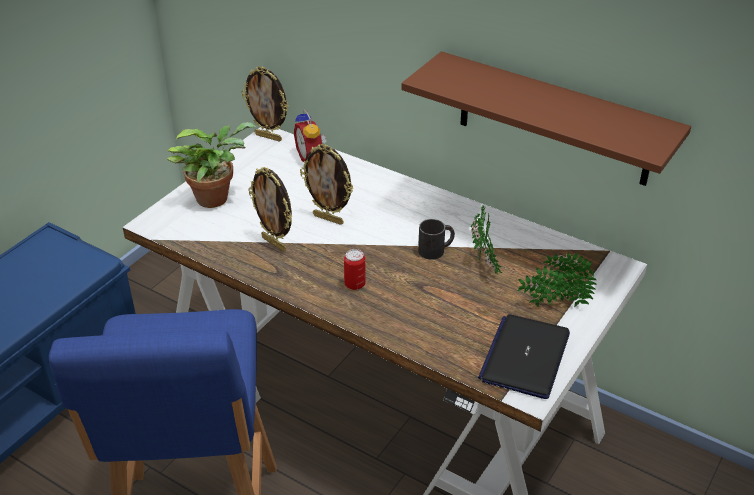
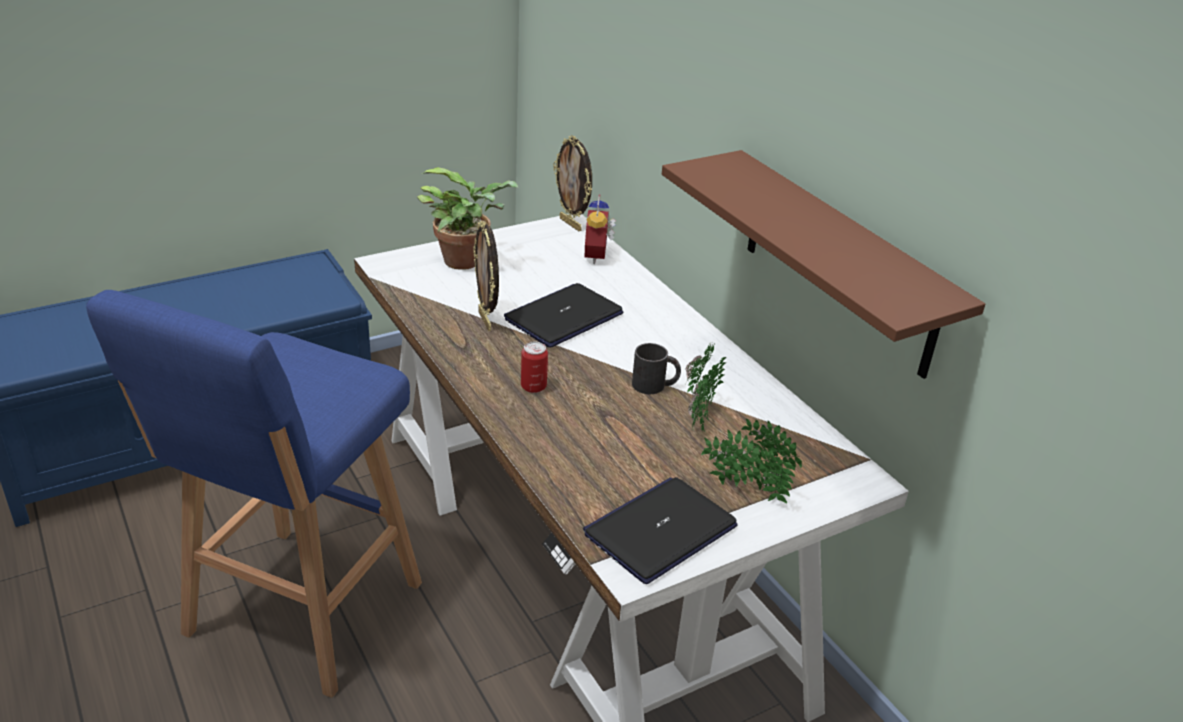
camera: 25 degrees right, 5 degrees down
(329, 219) = (564, 317): picture frame -> laptop

